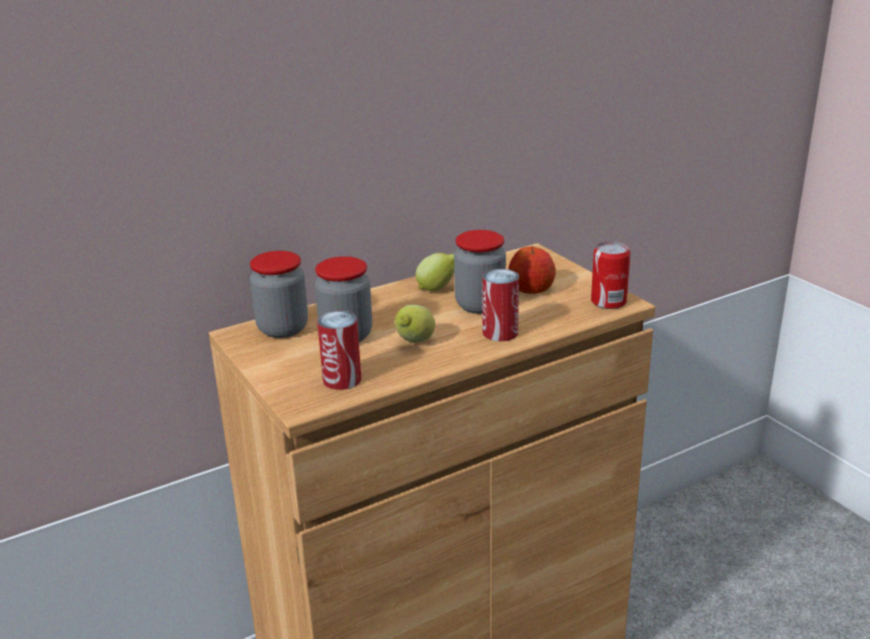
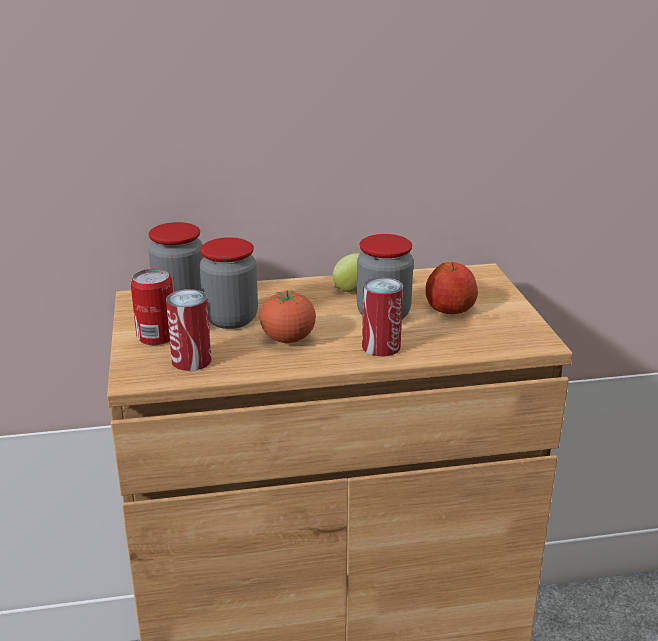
camera: 20 degrees right, 0 degrees up
(414, 343) = (288, 339): lemon -> tomato
(608, 302) = (522, 338): can -> can (156, 336)

